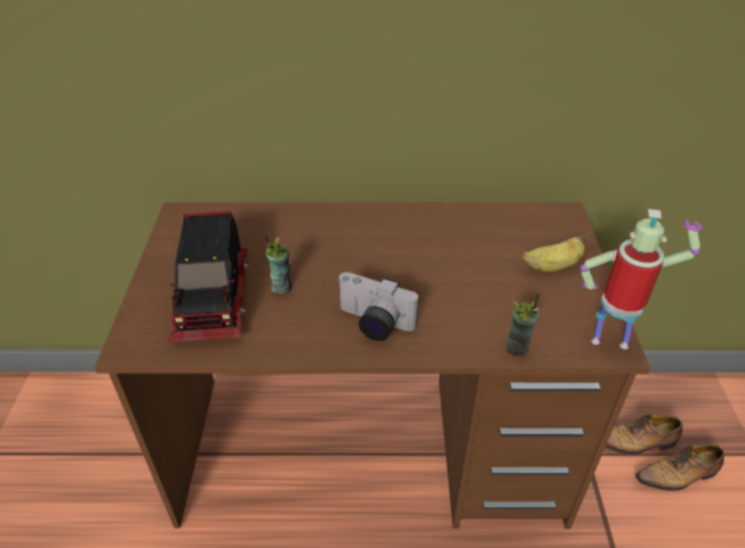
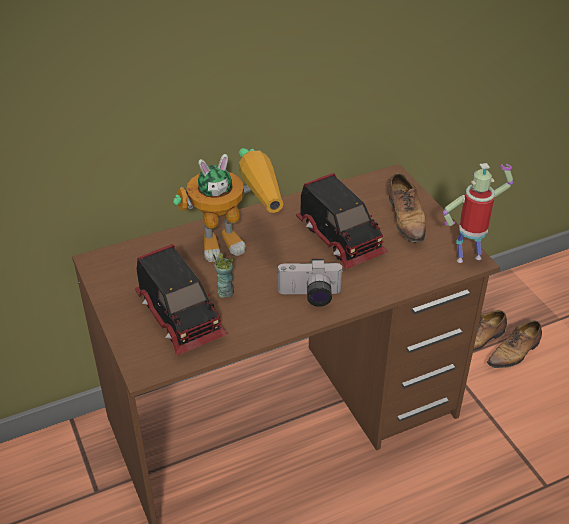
camera: 25 degrees left, 0 degrees up
(336, 234) = (236, 240): none -> toy robot
(456, 266) = (341, 238): none -> toy truck
(517, 348) = (414, 281): cup -> none
(552, 267) = (406, 218): banana -> shoe

